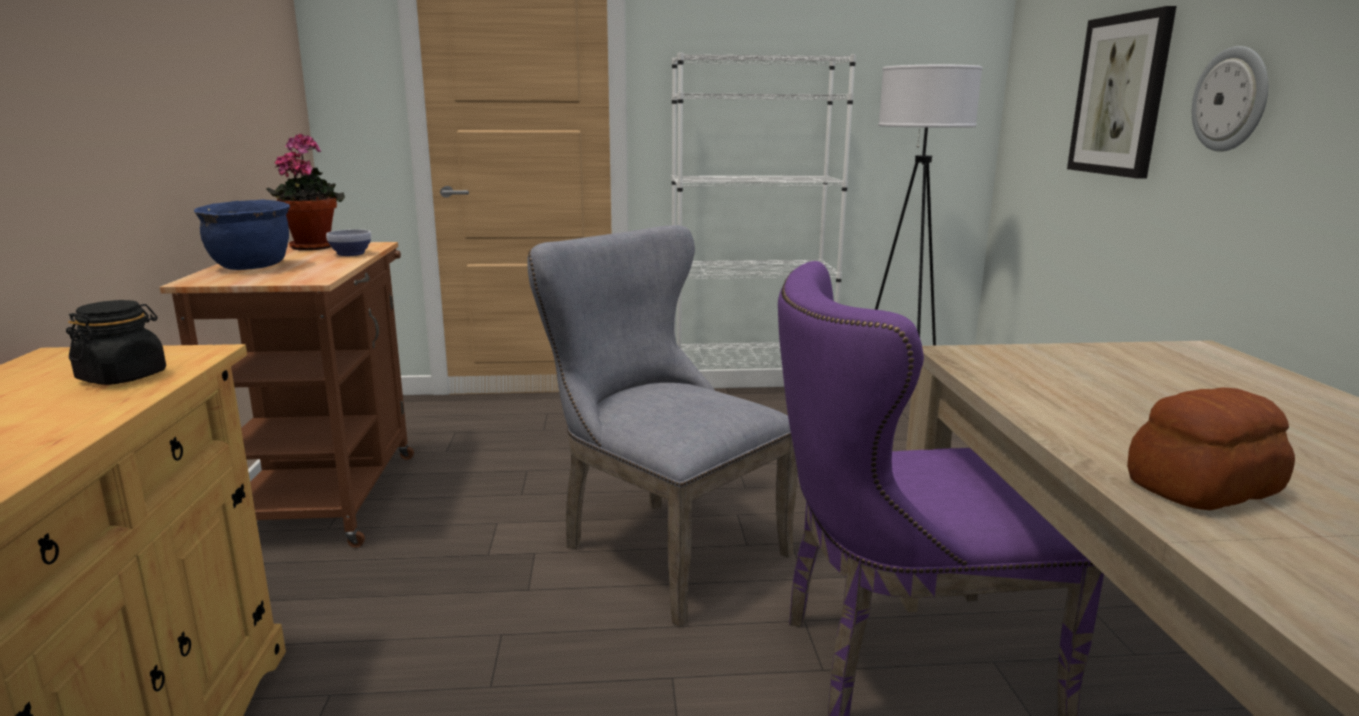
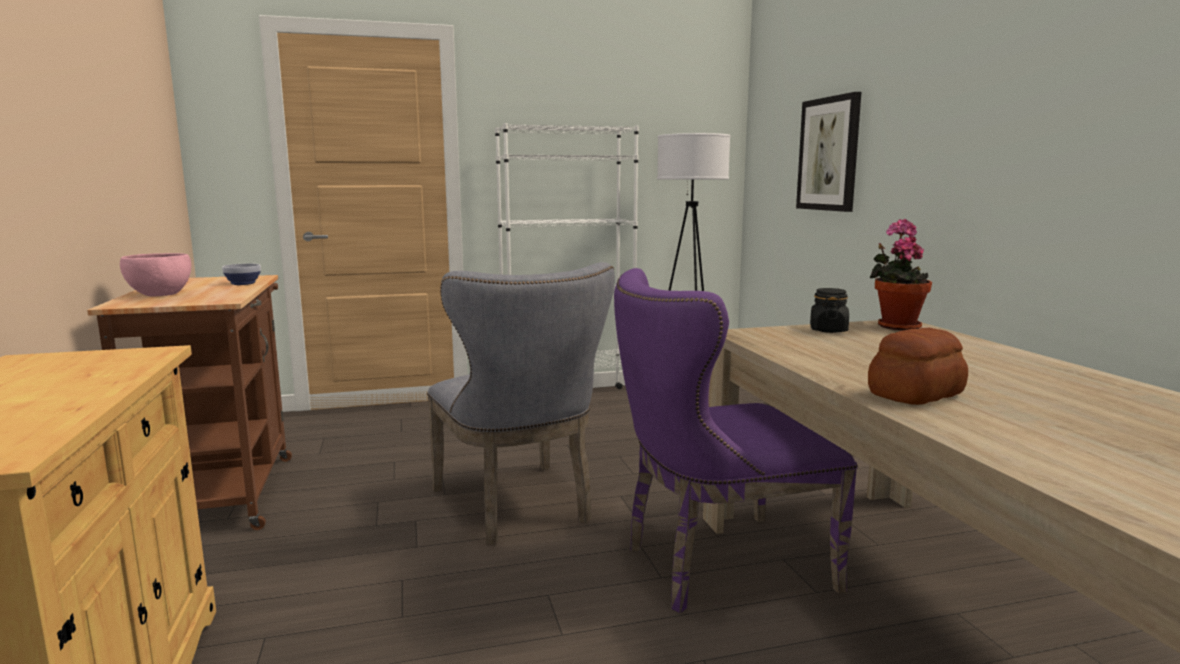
camera: 10 degrees left, 5 degrees down
(123, 377) = (100, 369): black jar -> black jar (828, 330)
(252, 267) = (161, 294): blue cooking pot -> pink bowl
(313, 246) = (205, 279): potted plant -> potted plant (896, 326)
(661, 548) = (519, 508): grey chair -> grey chair turned 150 degrees counterclockwise
(1231, 99) = (903, 154): wall clock -> none

